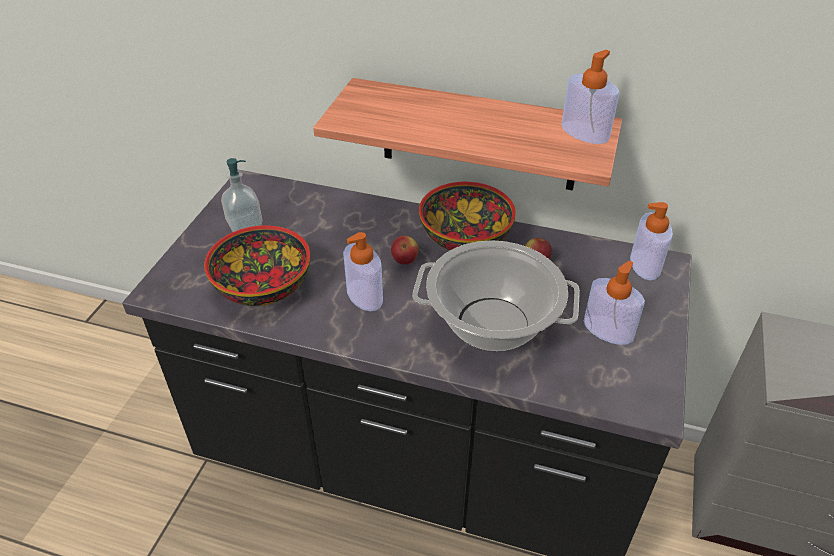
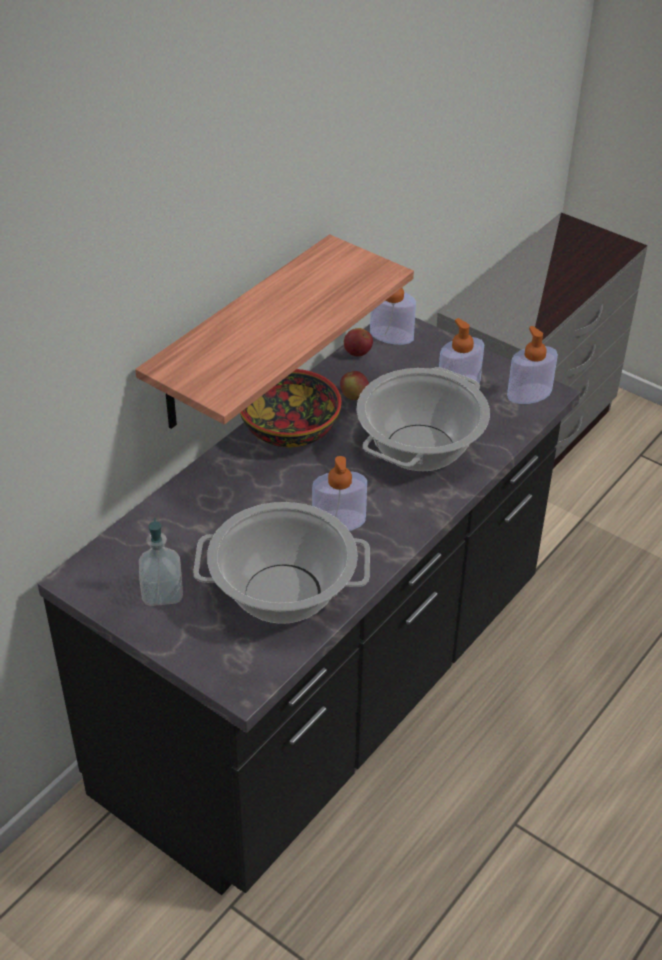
camera: 70 degrees left, 0 degrees up
(264, 286) = (283, 593): bowl -> cooking pot
(404, 261) = (302, 480): apple -> apple (357, 353)
(584, 132) = (341, 260): soap dispenser -> soap dispenser (529, 394)

